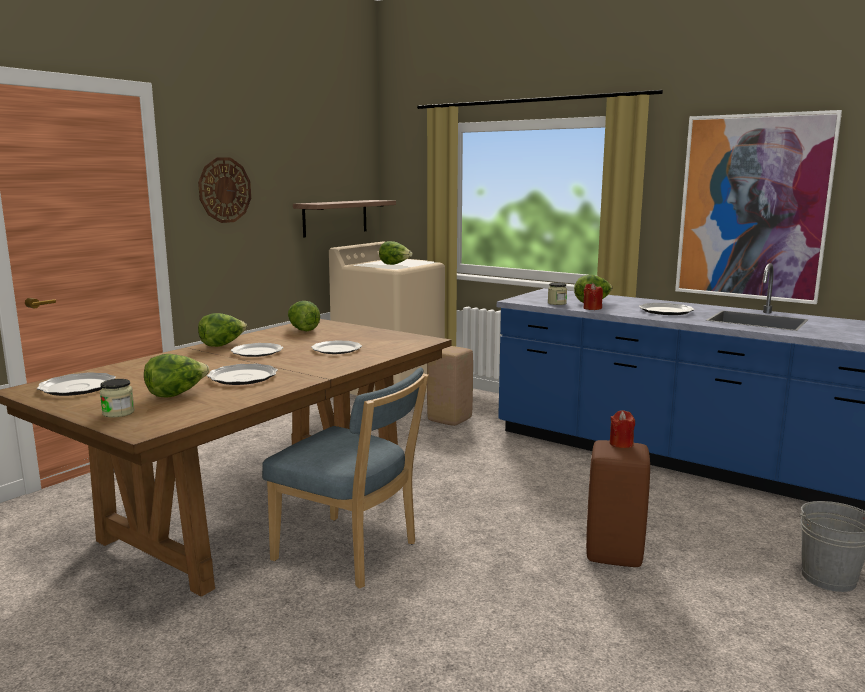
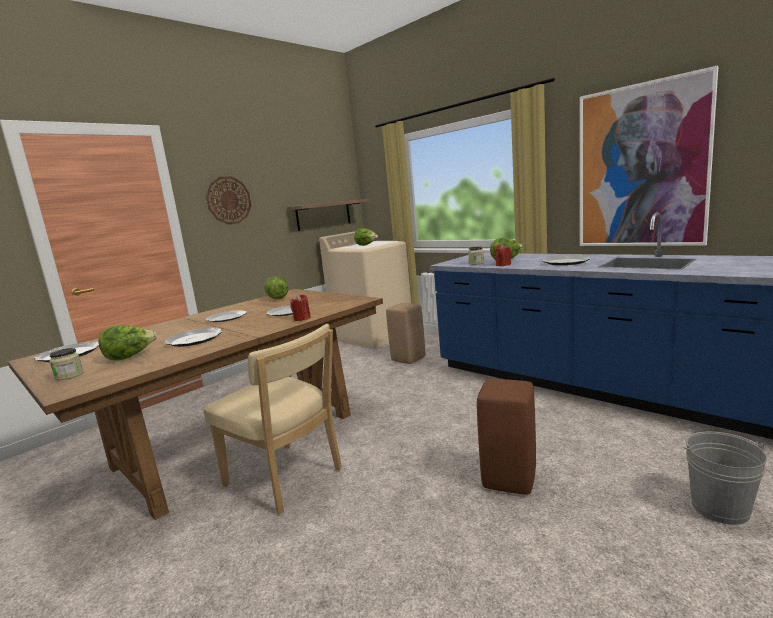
camera: 10 degrees right, 0 degrees up
(222, 345) = (208, 314): lettuce -> none
(351, 553) = (287, 479): blue chair -> beige chair
(621, 444) = (506, 382): red candle -> red candle (302, 318)

